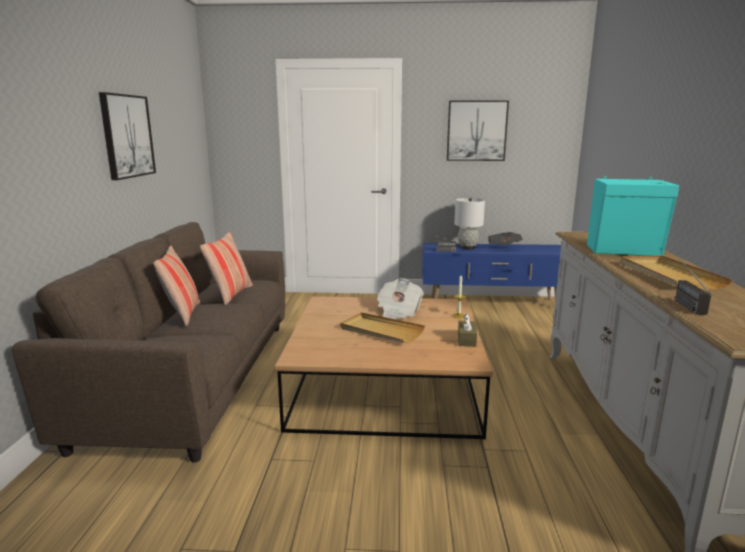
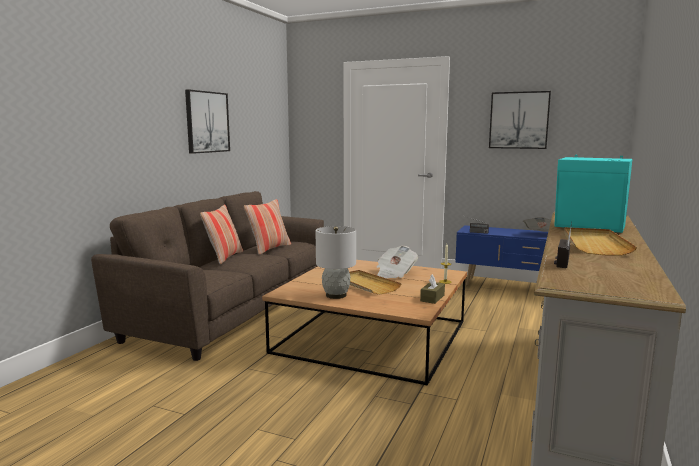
camera: 20 degrees right, 5 degrees down
(467, 247) = (503, 231): white table lamp -> white table lamp (336, 295)

